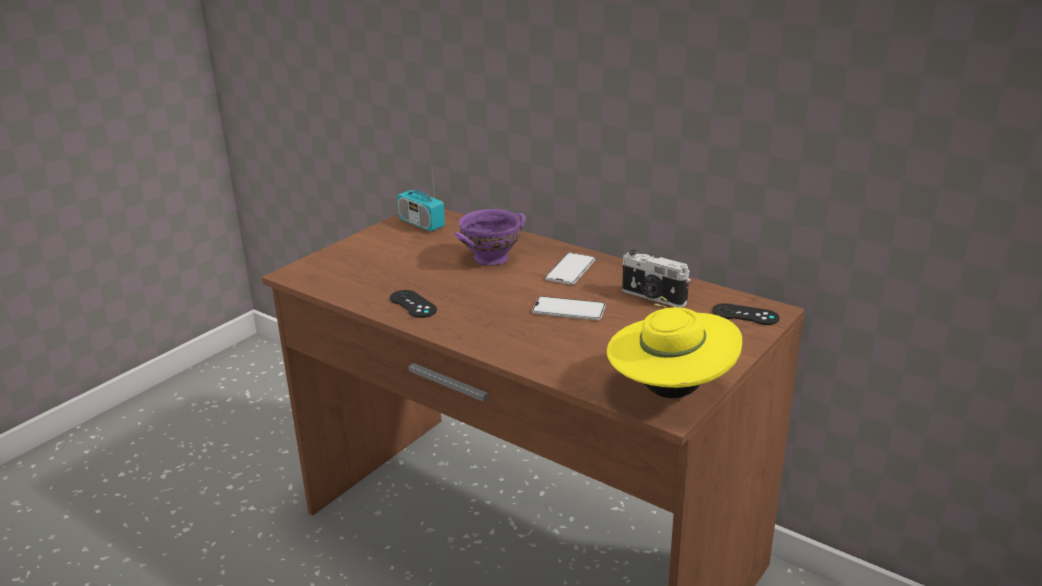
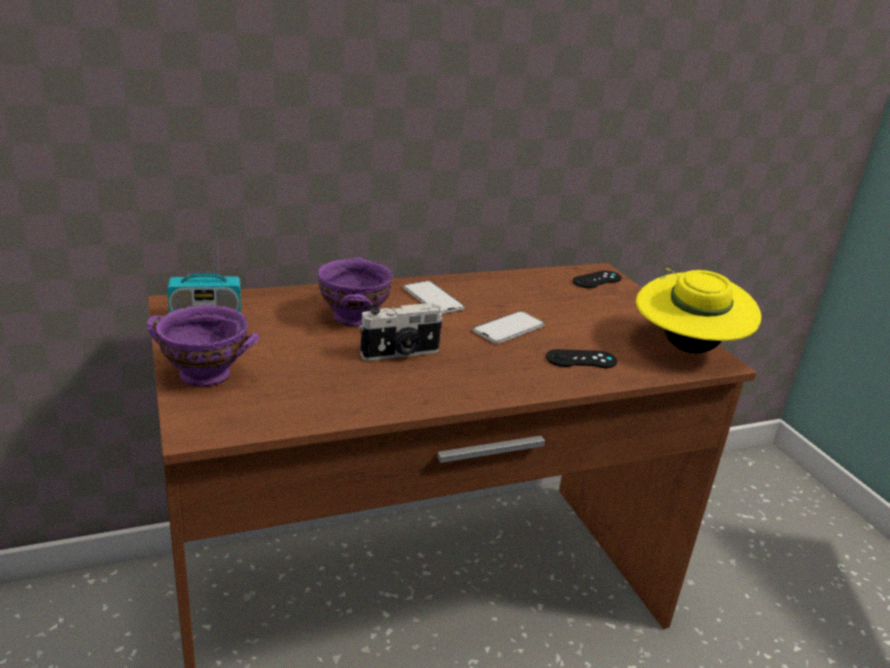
camera: 60 degrees left, 0 degrees up
(352, 251) = (204, 373): none -> purple bowl
(413, 304) = (397, 388): black game controller -> black game controller (581, 359)
(653, 297) = (530, 293): camera -> camera (401, 354)

